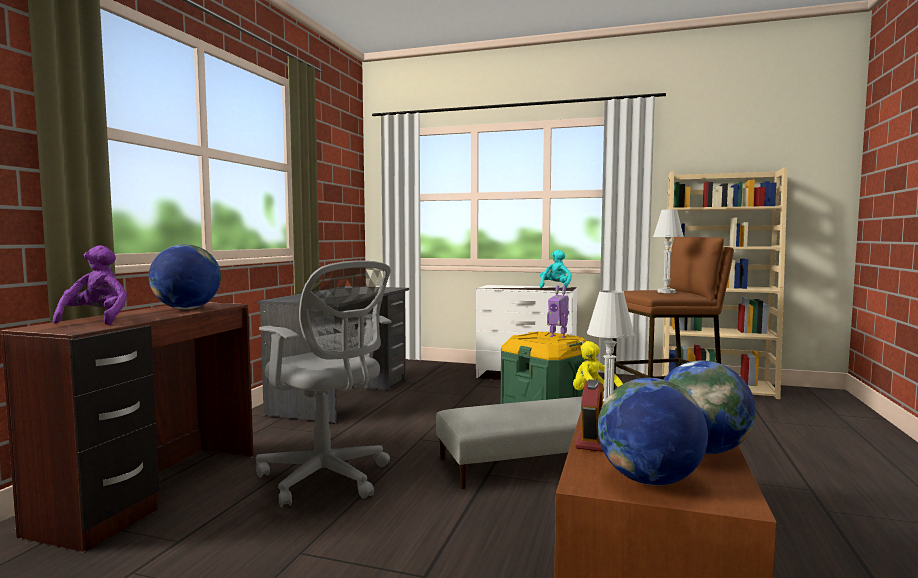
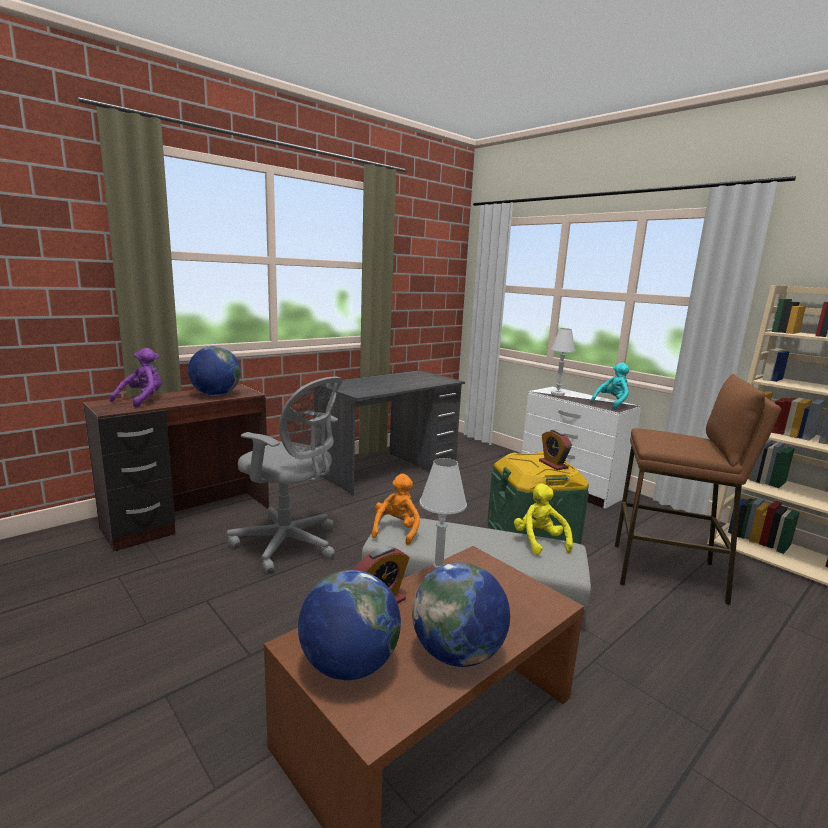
camera: 30 degrees right, 10 degrees up
(327, 479) = (289, 544): grey office chair -> grey office chair turned 45 degrees counterclockwise
(471, 417) = (396, 530): none -> orange plush toy
(558, 336) = (553, 464): toy robot -> alarm clock
(666, 292) = (680, 444): white table lamp -> white table lamp (557, 394)

